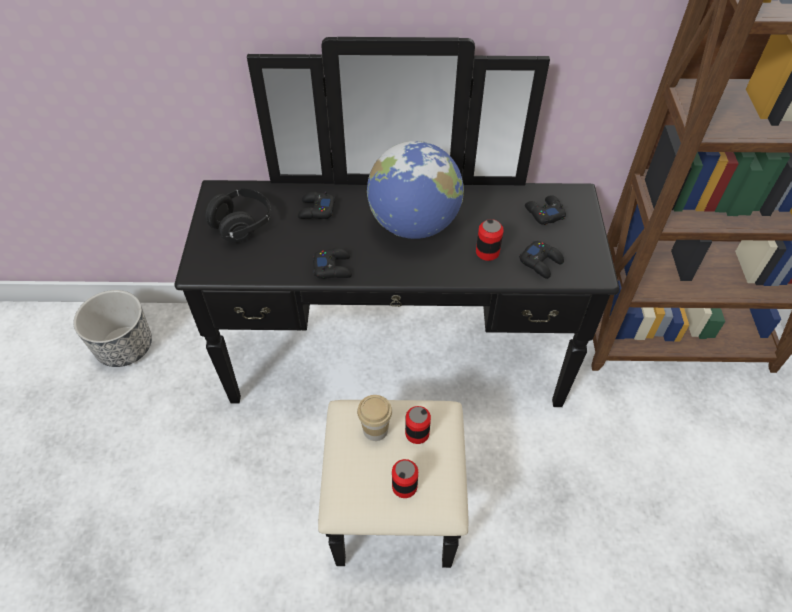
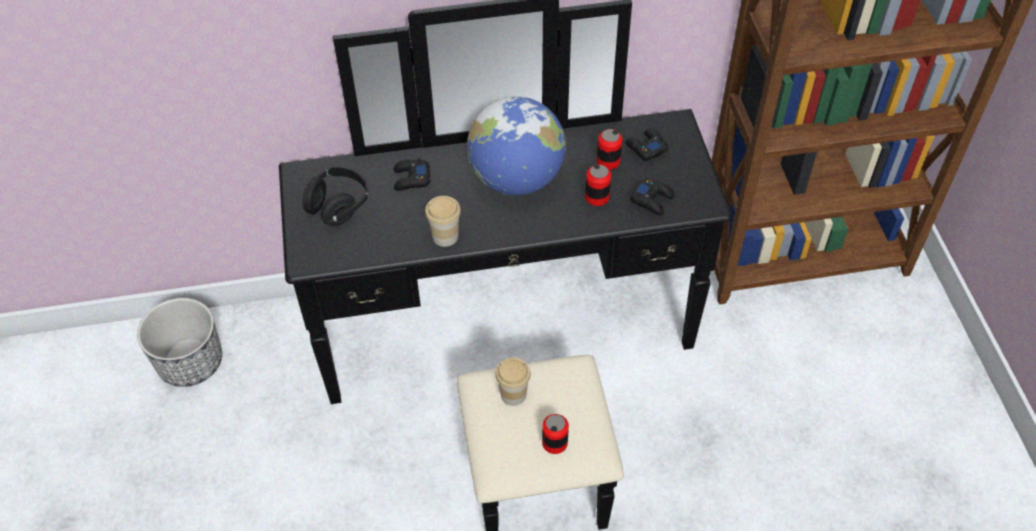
camera: 10 degrees left, 0 degrees up
(333, 267) = (445, 236): black game controller -> cup
(417, 433) = (556, 391): can -> can (608, 162)

